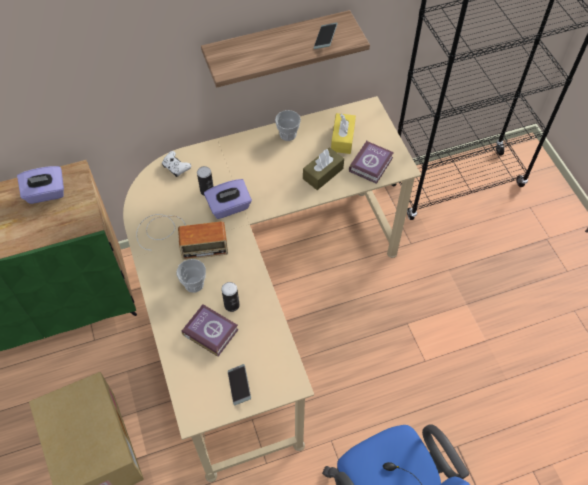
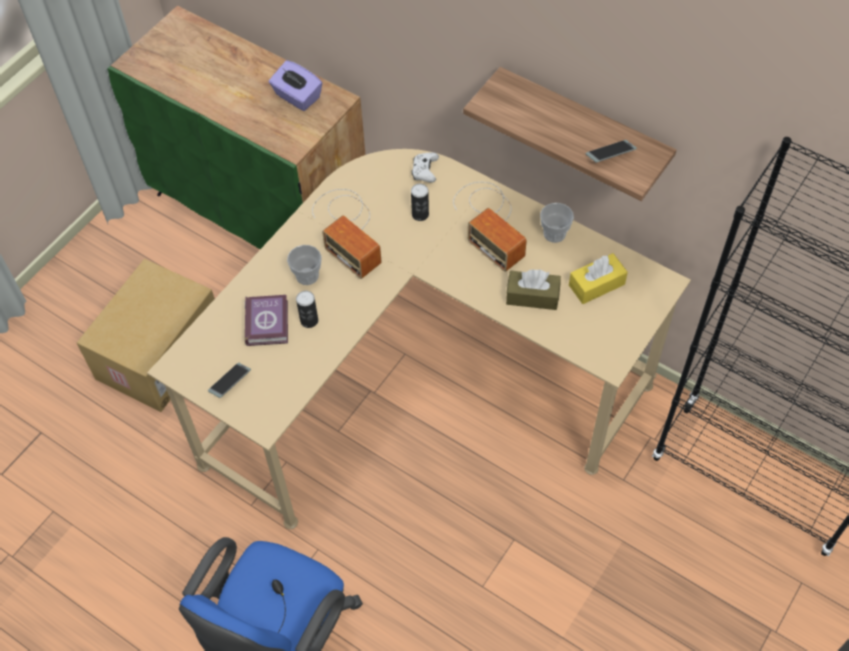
camera: 55 degrees right, 0 degrees up
(229, 207) = (417, 245): purple tissue box -> none
(248, 159) = (490, 222): none -> radio
(372, 164) = (587, 332): book -> none

